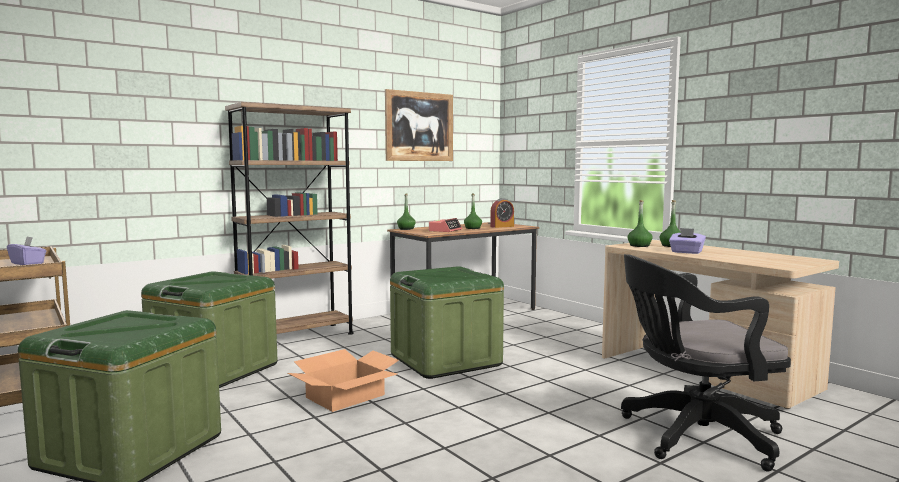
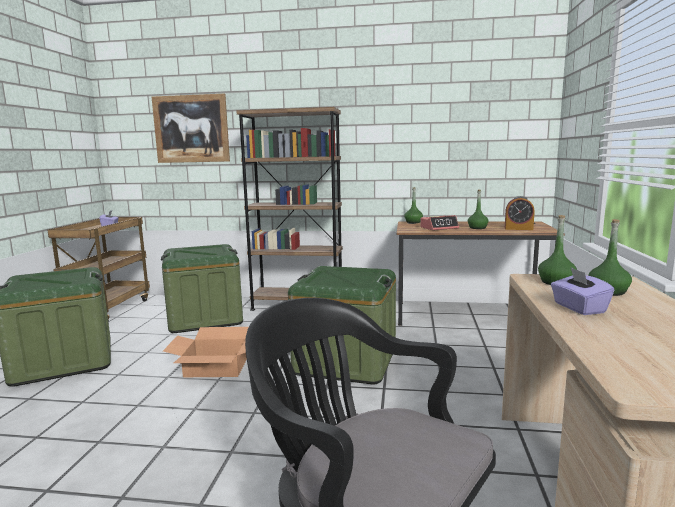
camera: 45 degrees right, 5 degrees up
(419, 126) = (442, 117): picture -> picture (191, 129)

